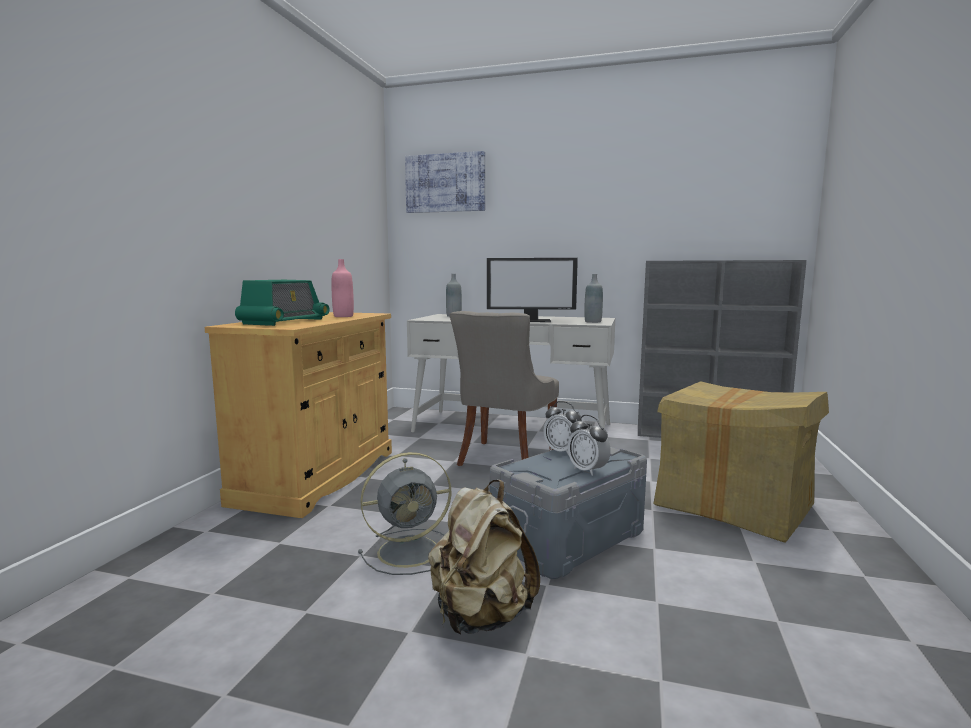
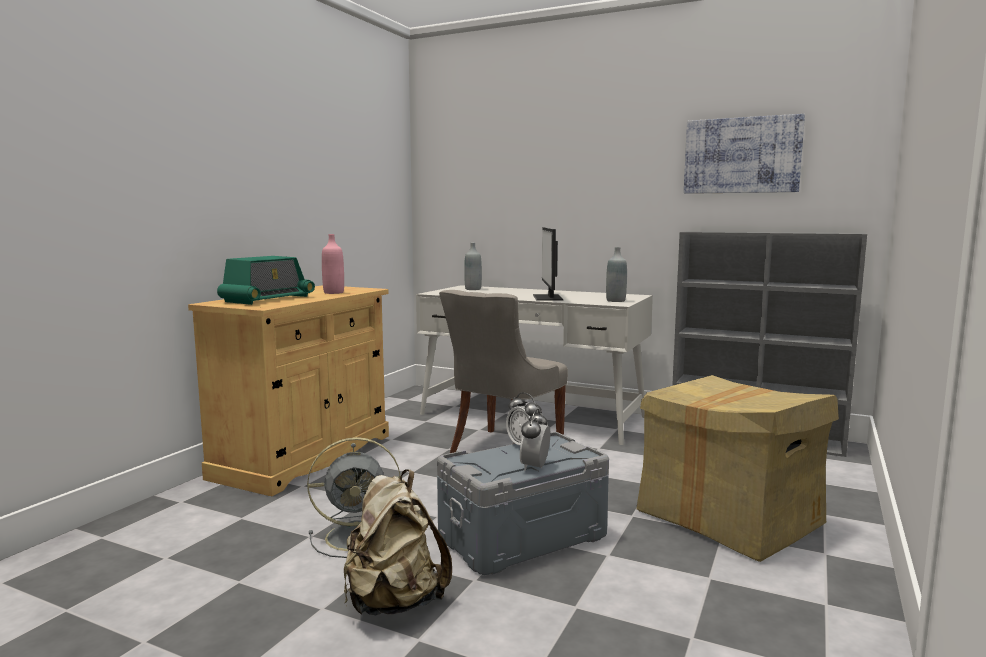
camera: 10 degrees right, 0 degrees up
(445, 183) = (470, 141): picture -> picture (742, 155)
(531, 320) = (548, 297): monitor -> monitor turned 75 degrees clockwise
(588, 470) = (535, 467): alarm clock -> alarm clock turned 45 degrees clockwise

